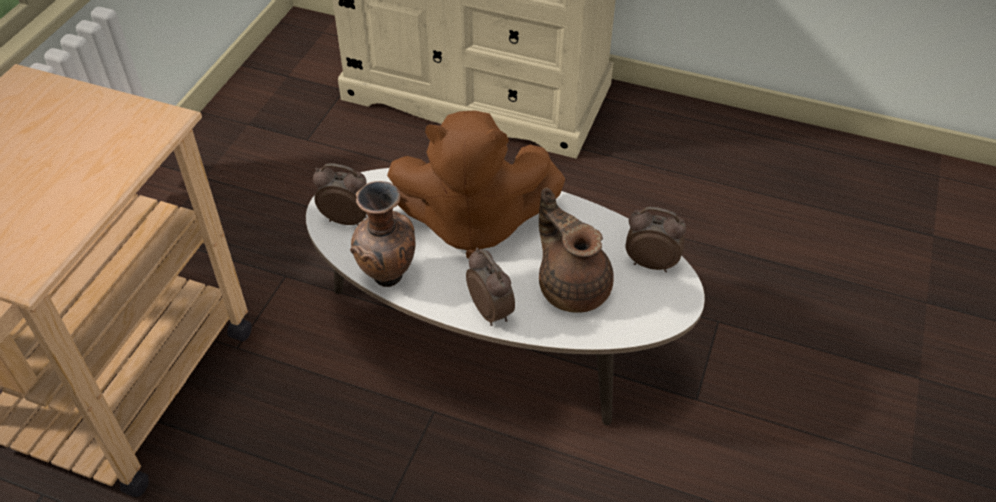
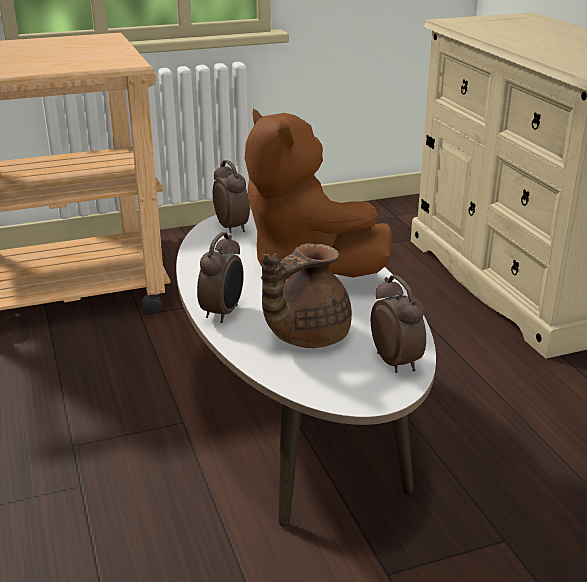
camera: 50 degrees right, 20 degrees down
(388, 278) = (197, 263): brown vase -> none
(572, 286) = (305, 336): brown teapot -> brown teapot turned 150 degrees counterclockwise

